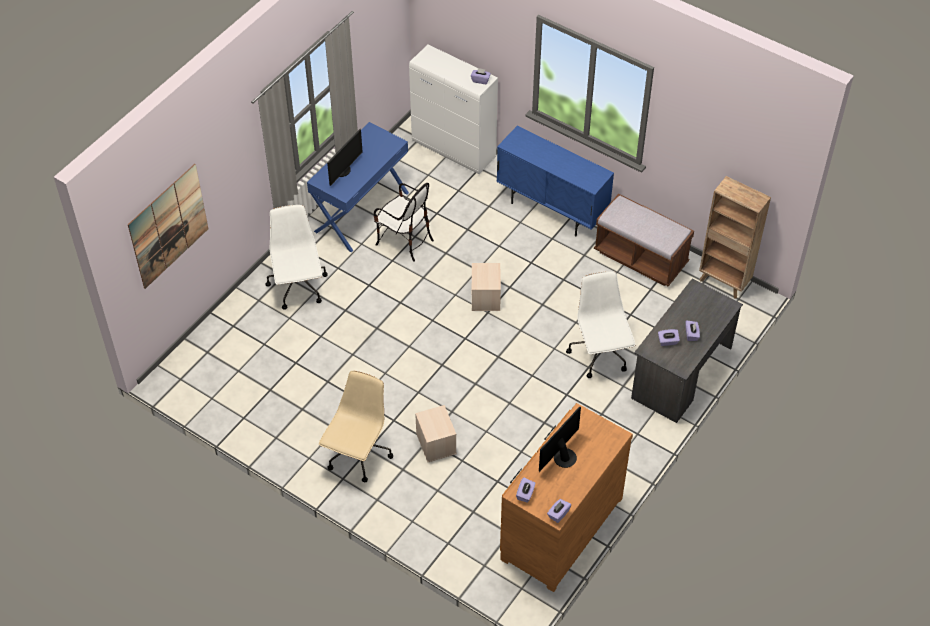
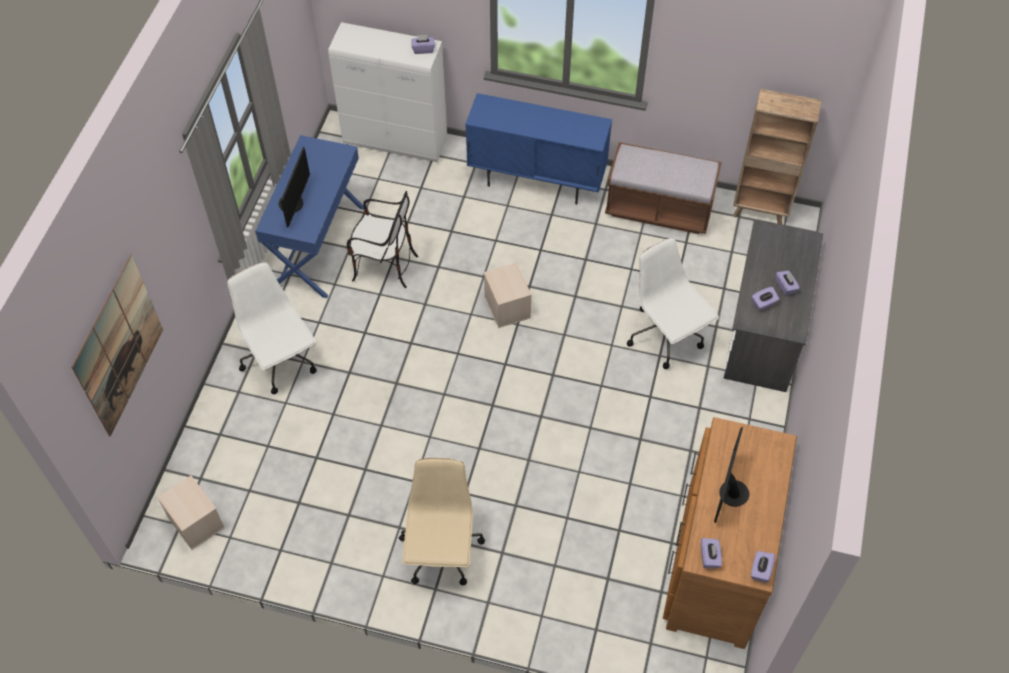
camera: 20 degrees left, 5 degrees up
(435, 443) = (526, 506): beige storage box -> beige storage box (195, 522)

